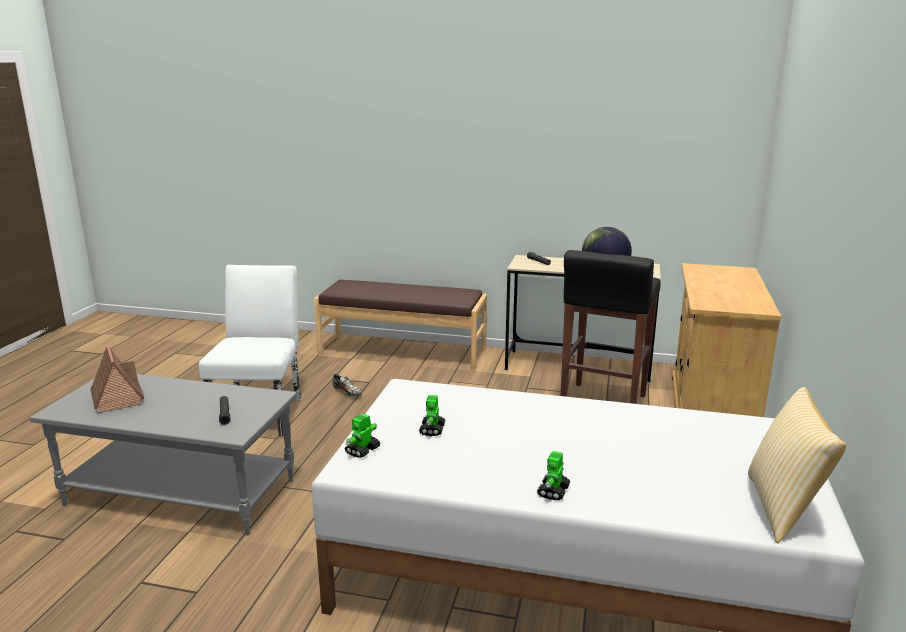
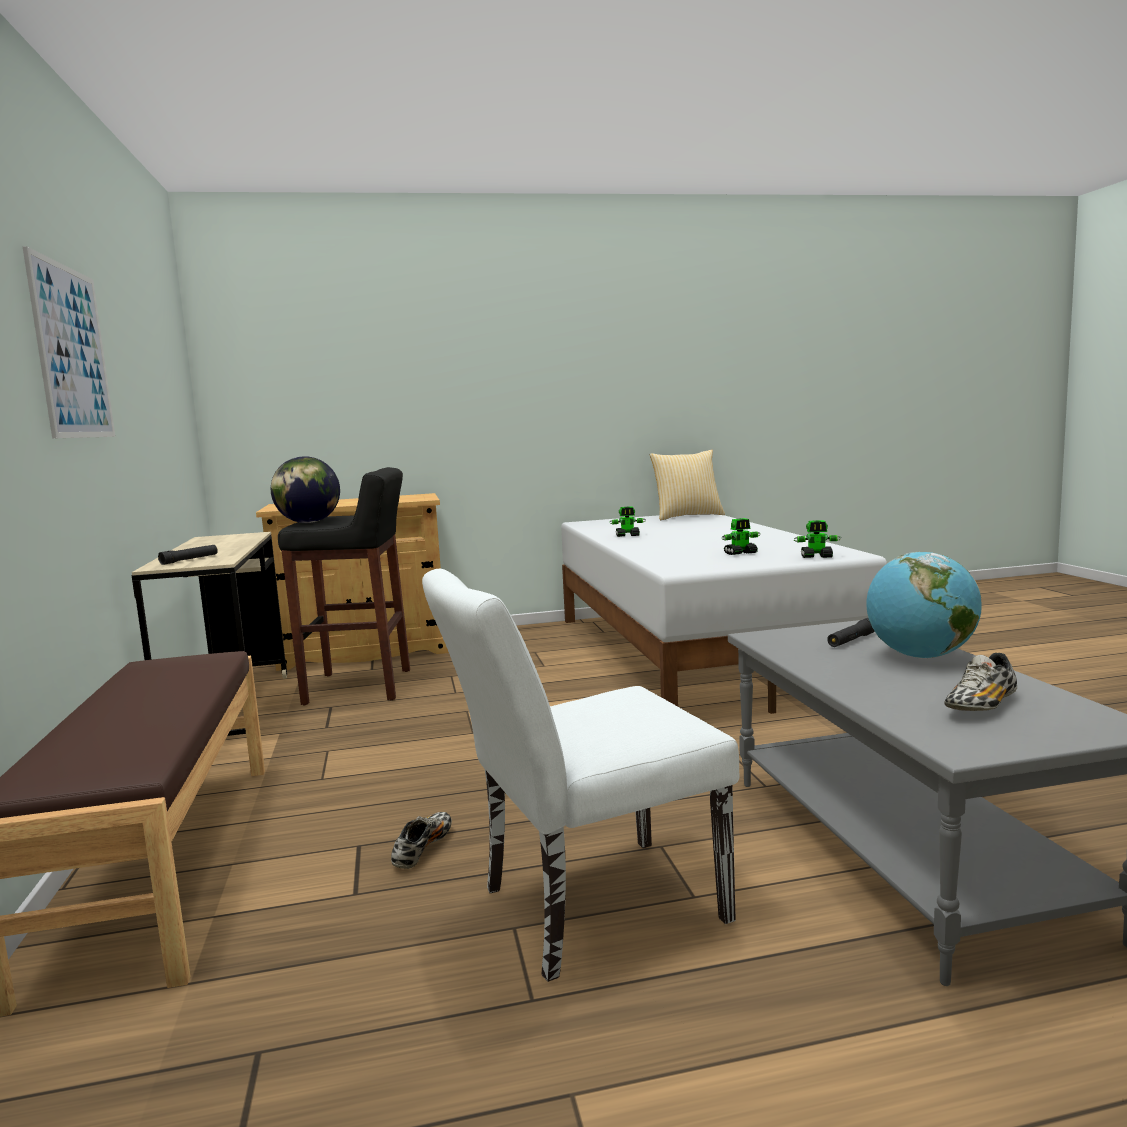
camera: 115 degrees left, 10 degrees down
(117, 398) = (981, 706): toy house -> shoe
(173, 417) = (920, 657): none -> globe
(497, 144) = (72, 352): none -> picture
(553, 491) = (759, 532): toy robot -> toy robot (628, 536)

